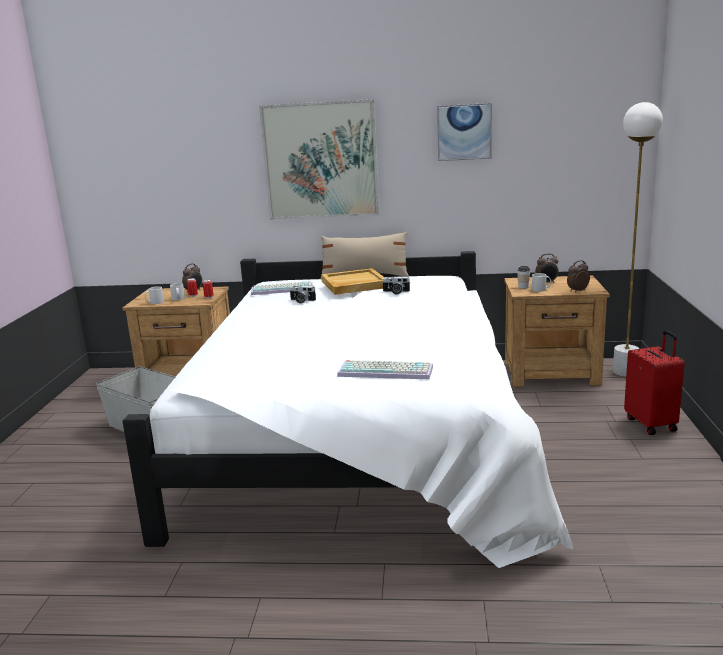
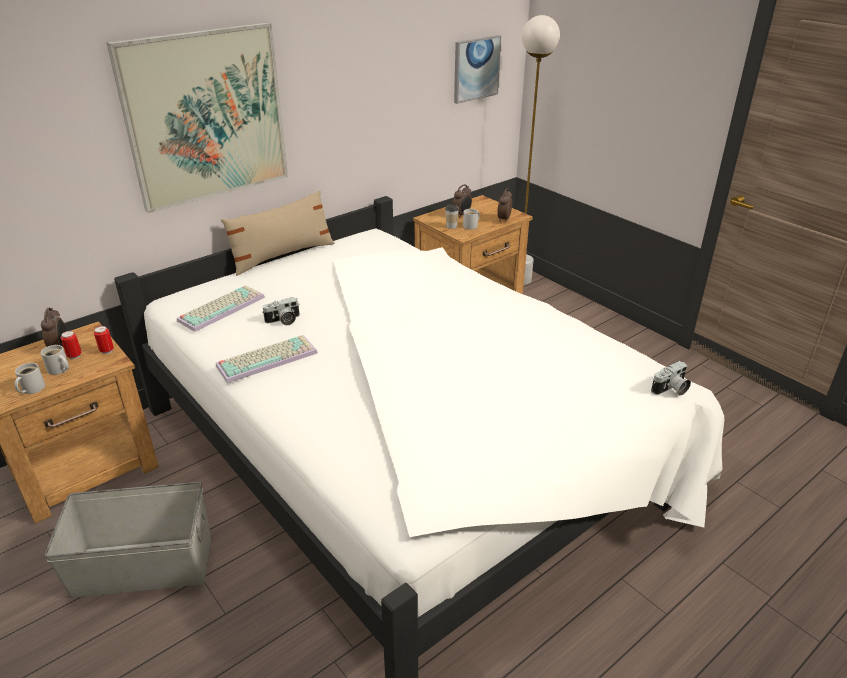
camera: 45 degrees left, 15 degrees up
(354, 284) = (310, 276): beige tray -> none
(387, 371) = (570, 393): keyboard -> keyboard (267, 358)
(395, 292) = (378, 275): camera -> camera (671, 389)
(464, 132) = (368, 58): picture -> picture (476, 69)
(651, 424) = (602, 328): red suitcase -> none

